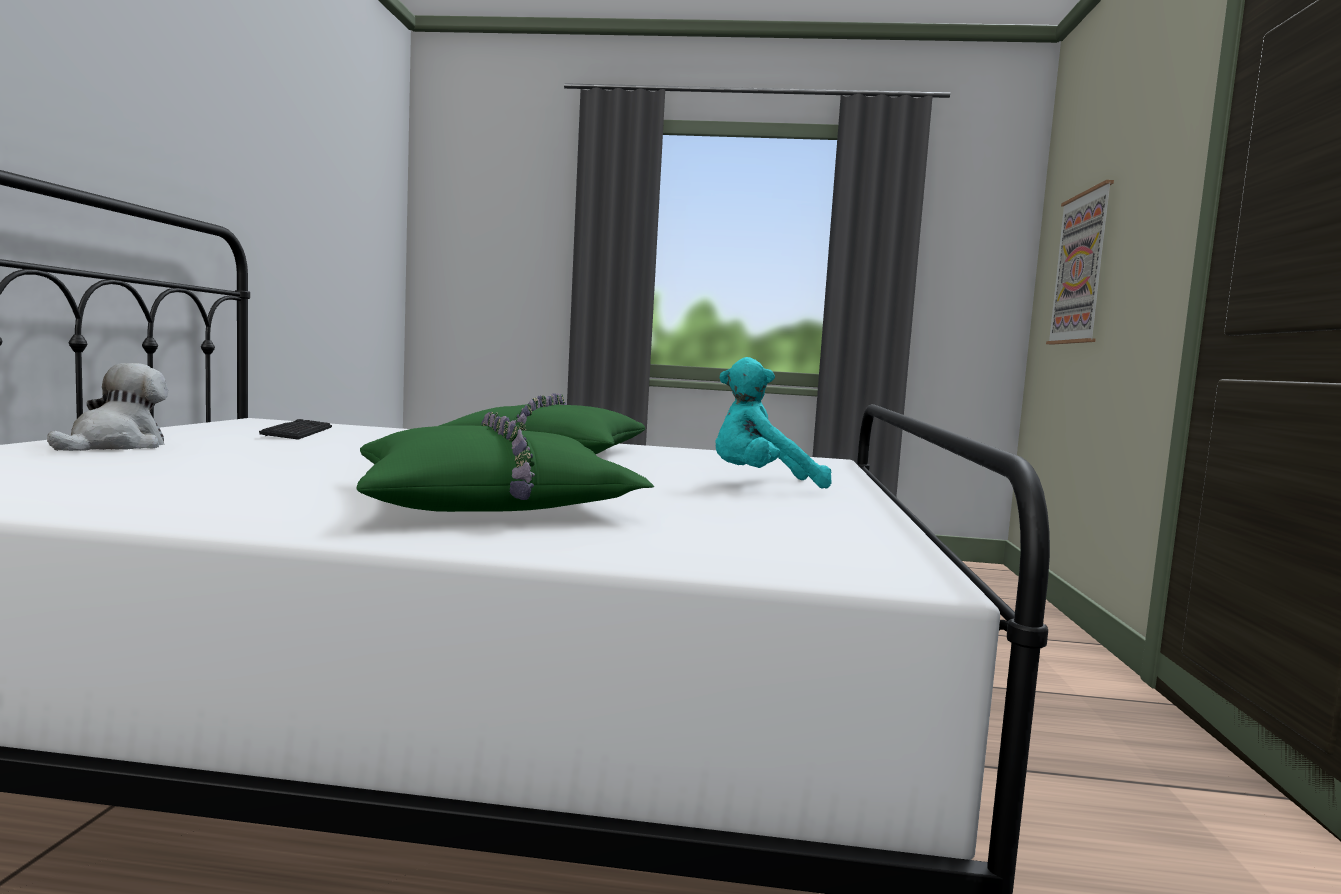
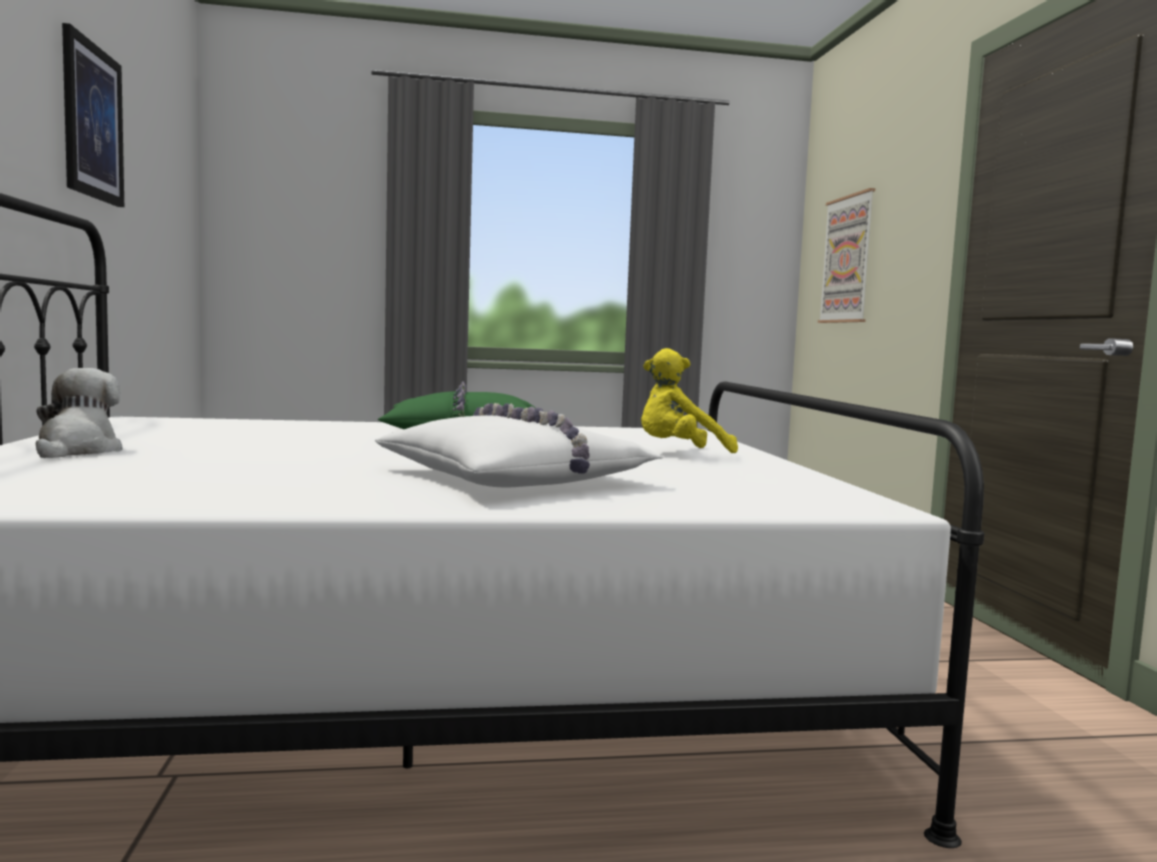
camera: 15 degrees left, 0 degrees up
(251, 136) = (92, 122): none -> picture
(298, 432) = (205, 429): keyboard -> none
(493, 500) = (516, 477): green pillow -> white pillow
(761, 484) = (679, 453): turquoise plush toy -> yellow plush toy

